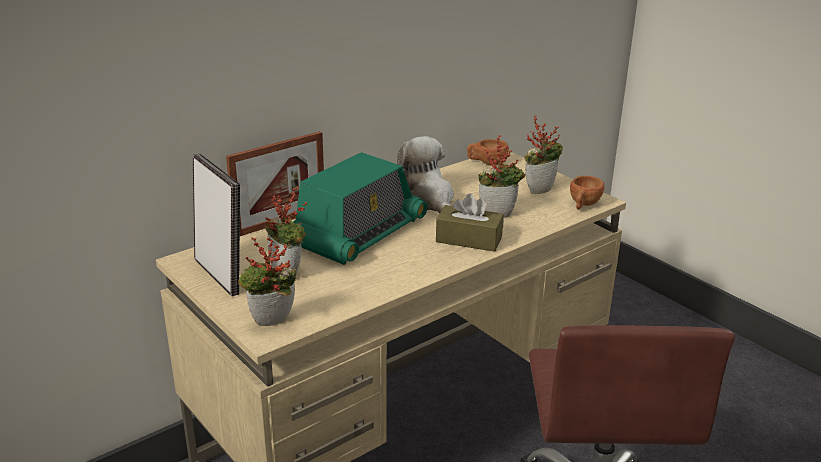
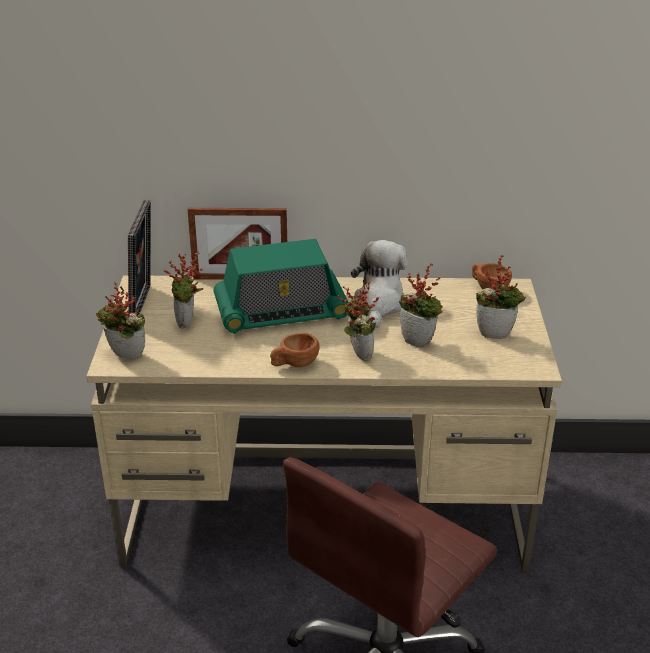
camera: 40 degrees right, 5 degrees up
(469, 239) = (357, 354): brown tissue box -> potted plant
(583, 205) = (512, 365): brown cup -> brown cup (294, 364)

